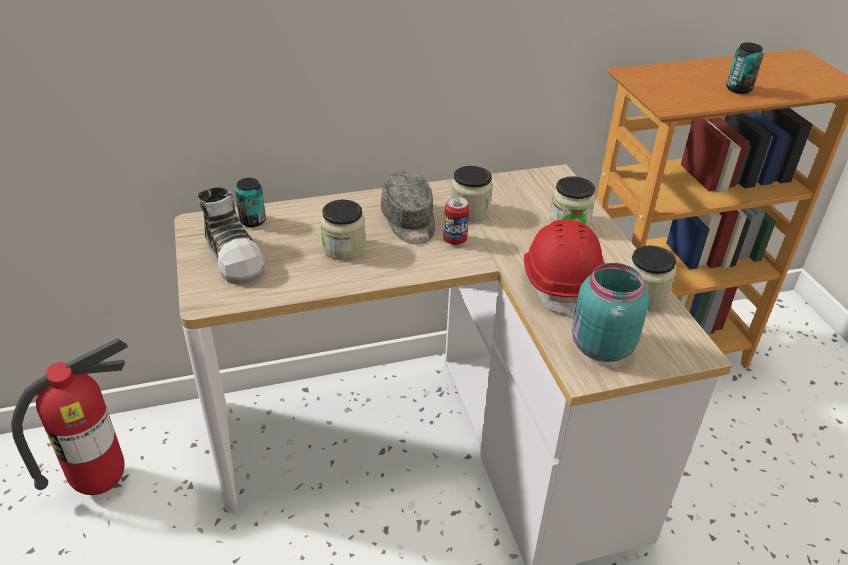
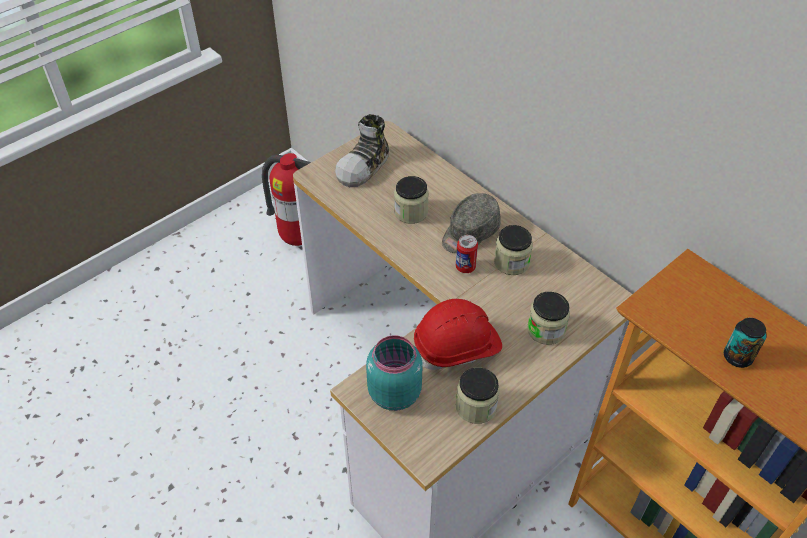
camera: 65 degrees right, 10 degrees up
(253, 221) = (408, 156): can -> none

